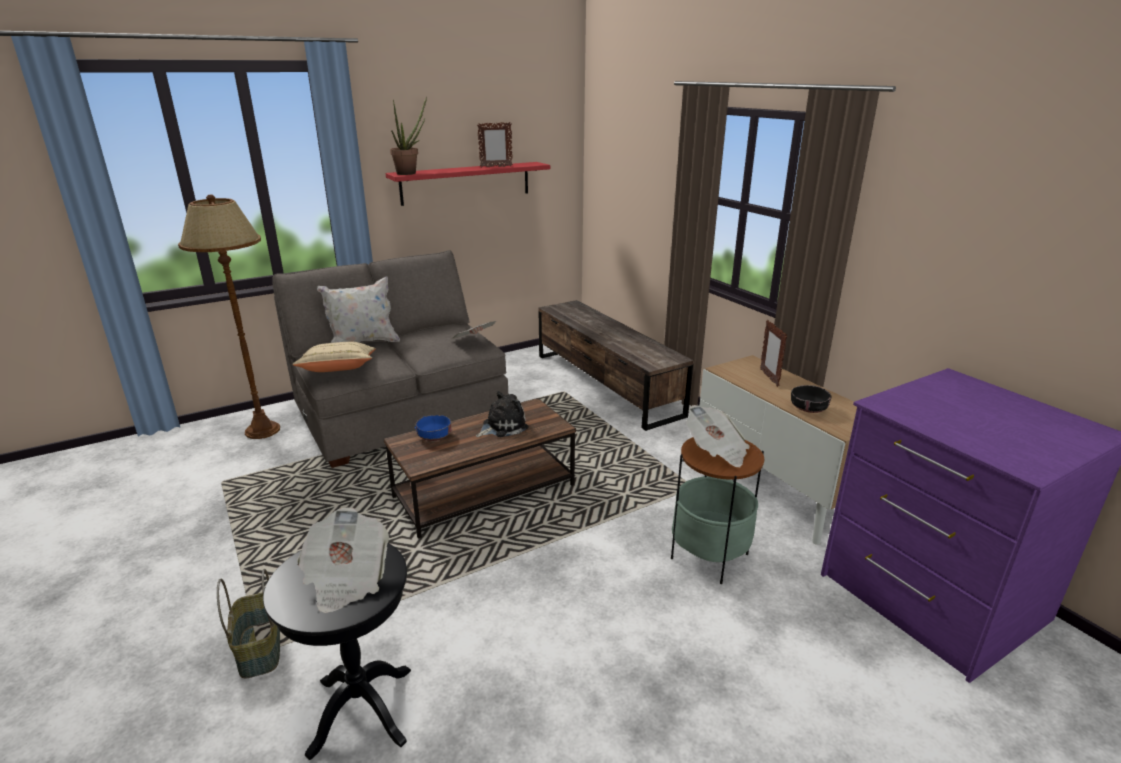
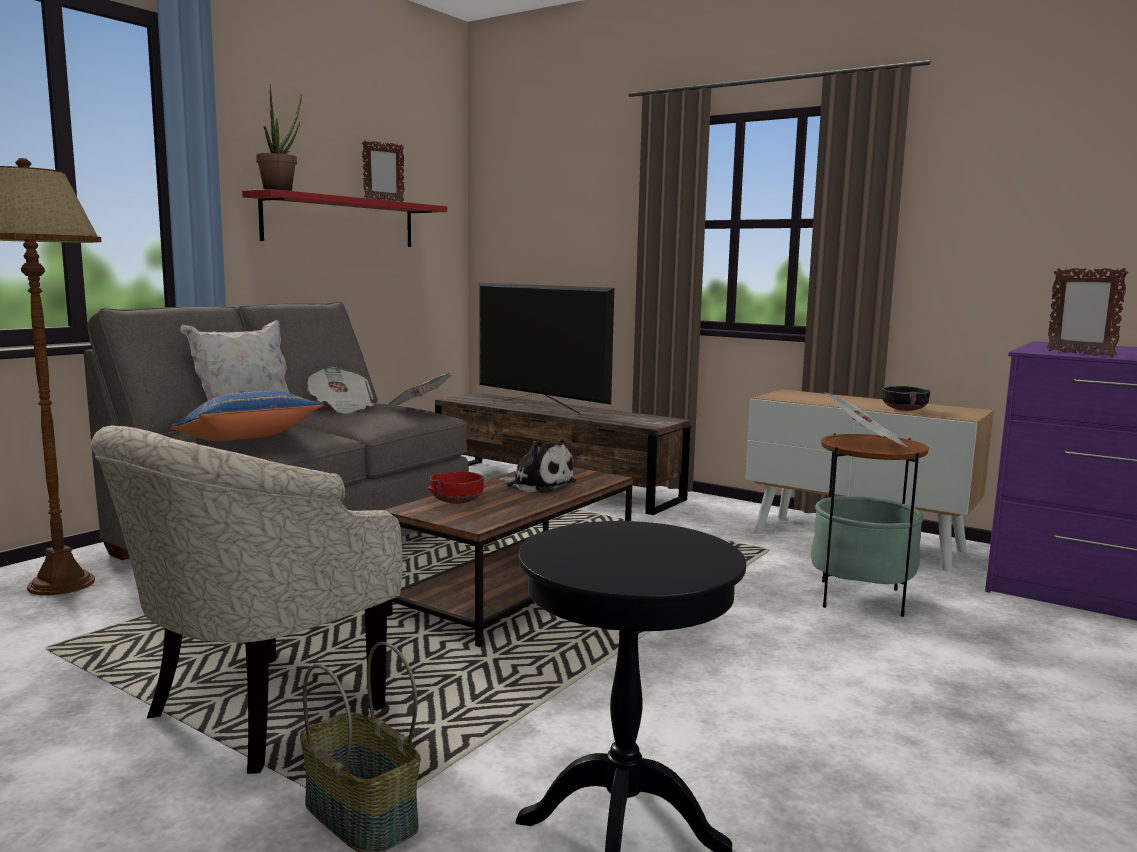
camera: 25 degrees left, 15 degrees down
(269, 561) = (253, 716): none -> beige armchair
(338, 370) = (247, 441): beige pillow -> blue pillow
(346, 578) = (645, 549): newspaper -> newspaper (341, 408)
(434, 437) = (457, 501): blue bowl -> red bowl
(502, 426) = (538, 485): plush toy -> plush toy turned 90 degrees clockwise
(599, 328) = (541, 407): none -> television
(769, 378) = (828, 398): picture frame -> picture frame (1079, 354)

